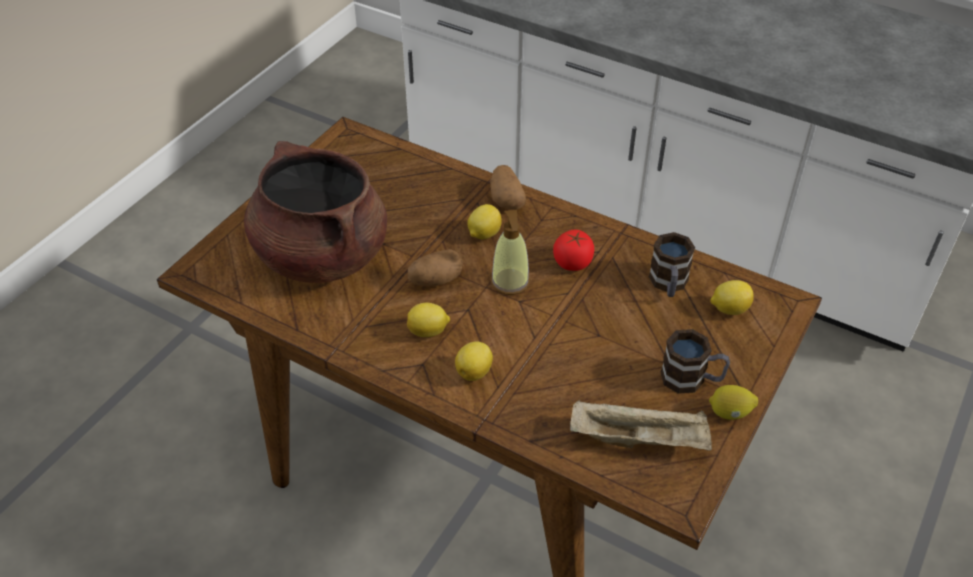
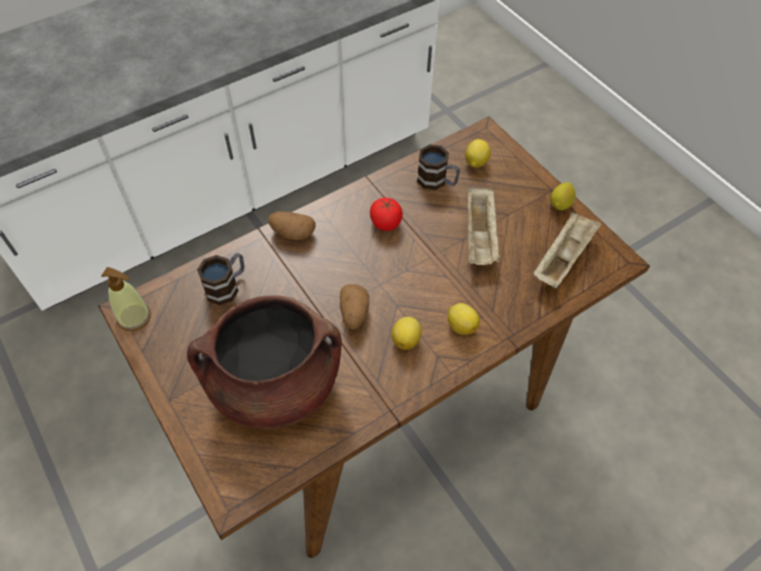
camera: 65 degrees left, 10 degrees up
(483, 234) = (322, 263): lemon -> none
(510, 282) = (383, 268): soap dispenser -> soap dispenser (134, 317)
(614, 349) = (480, 237): none -> beige tray
(691, 379) = (525, 209): mug -> mug (227, 286)

